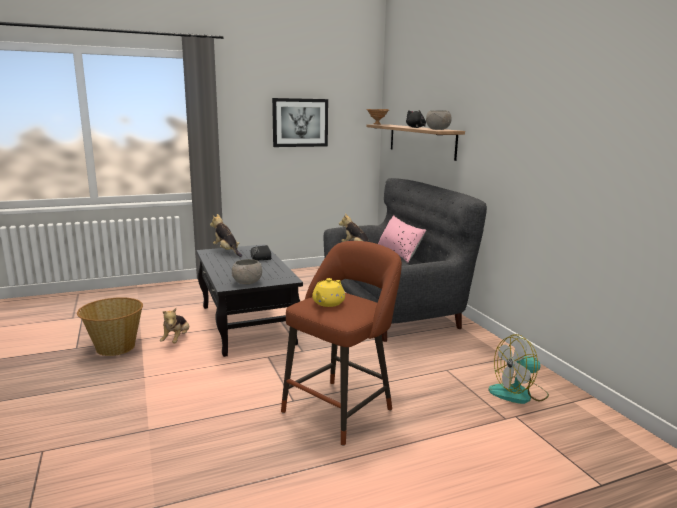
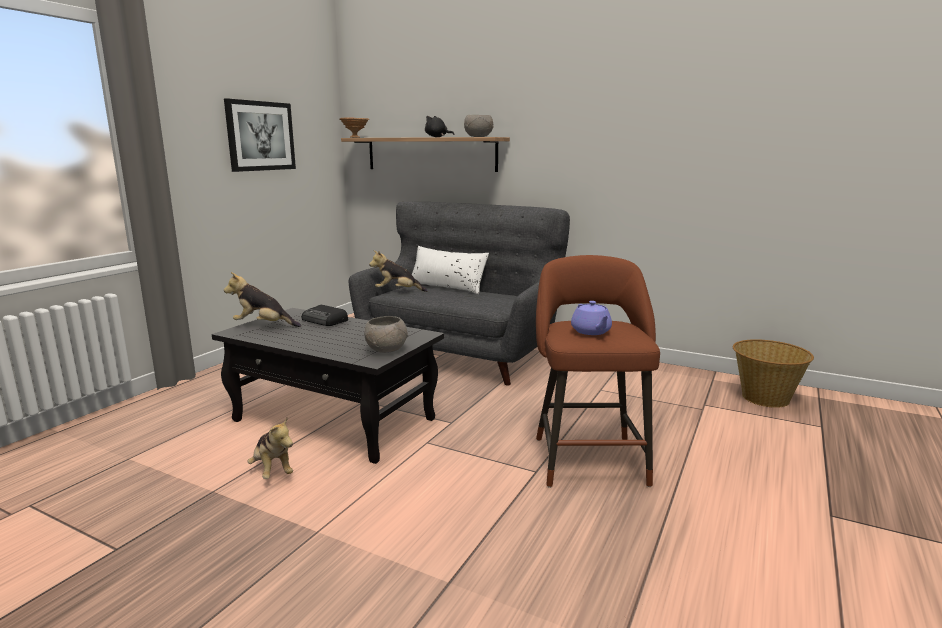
camera: 40 degrees left, 0 degrees up
(115, 347) = (190, 519): basket -> basket (765, 398)
(328, 303) = (591, 331): yellow teapot -> purple teapot
(399, 252) = (447, 287): pink pillow -> white pillow
(519, 393) = (676, 387): fan -> none

